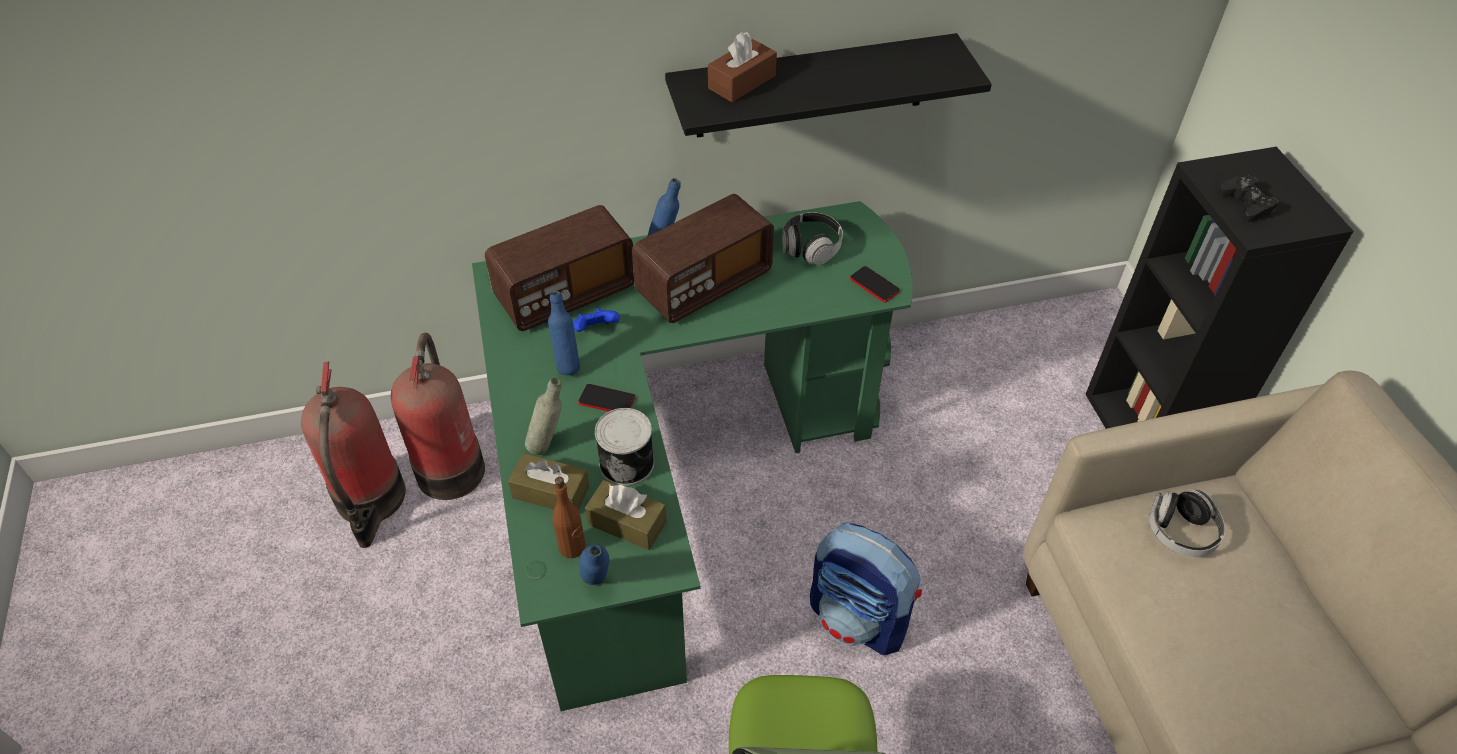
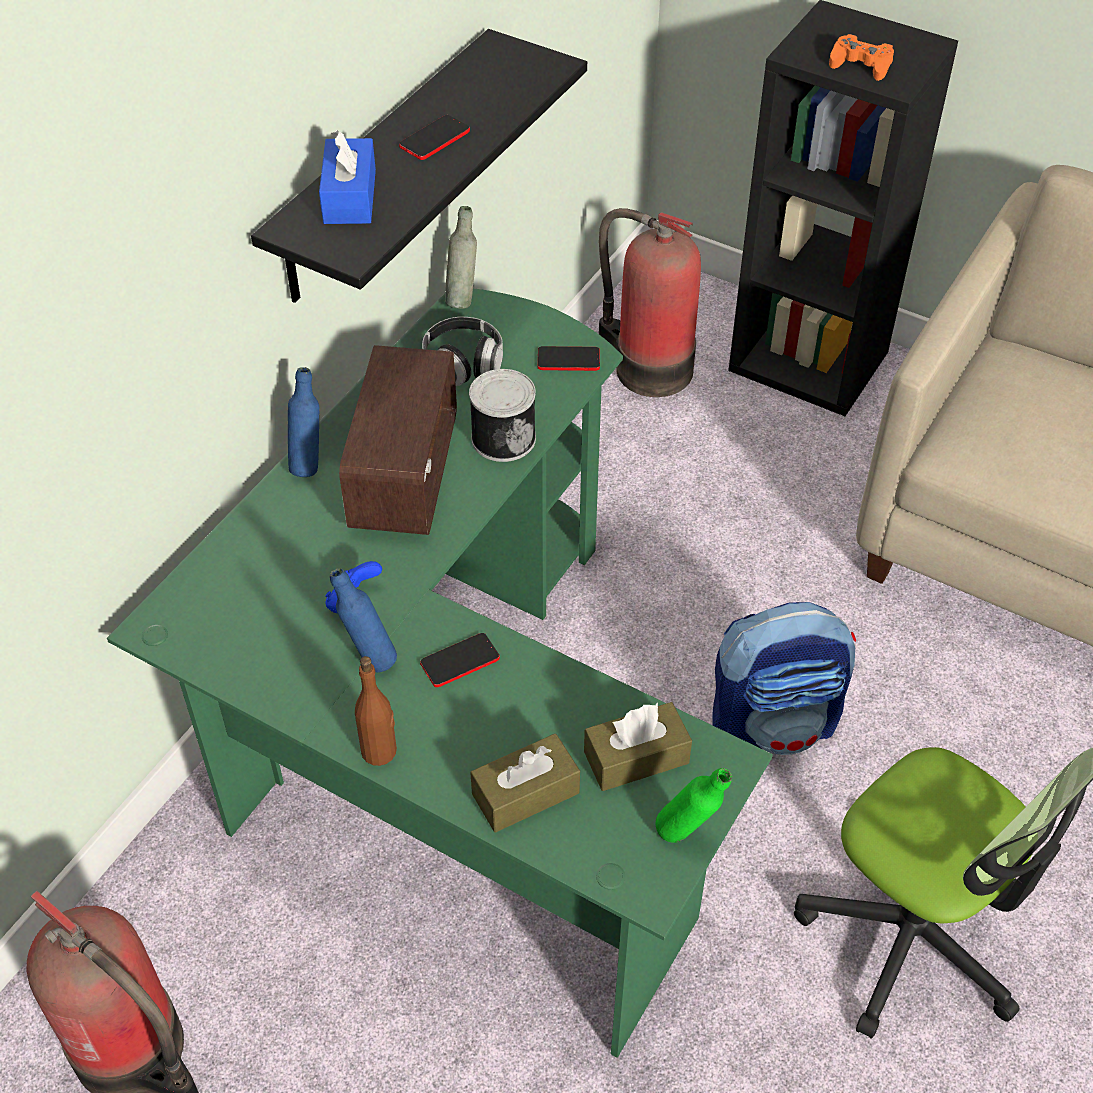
camera: 45 degrees left, 0 degrees up
(451, 466) = (189, 933): fire extinguisher -> fire extinguisher (648, 367)
(548, 445) = (460, 751): grey bottle -> grey bottle (462, 299)
(565, 294) = (268, 590): radio -> none
(572, 547) = (616, 824): brown bottle -> brown bottle (379, 751)
(598, 586) = (687, 836): blue bottle -> green bottle
(627, 462) = (560, 702): can -> can (503, 437)
(742, 82) = (349, 196): brown tissue box -> blue tissue box
(832, 77) = (435, 139): none -> phone
(1180, 532) = (1017, 408): headphones -> none
(1245, 204) = (861, 64): black game controller -> orange game controller

